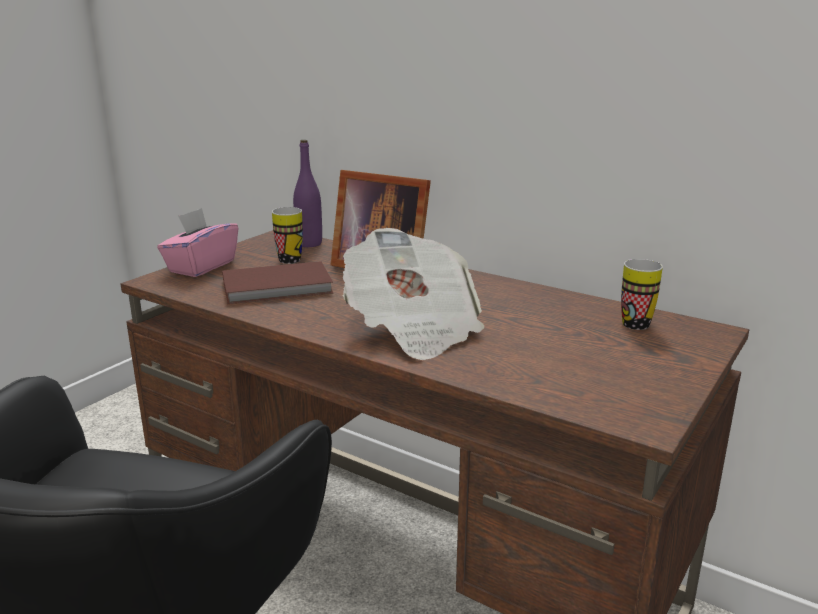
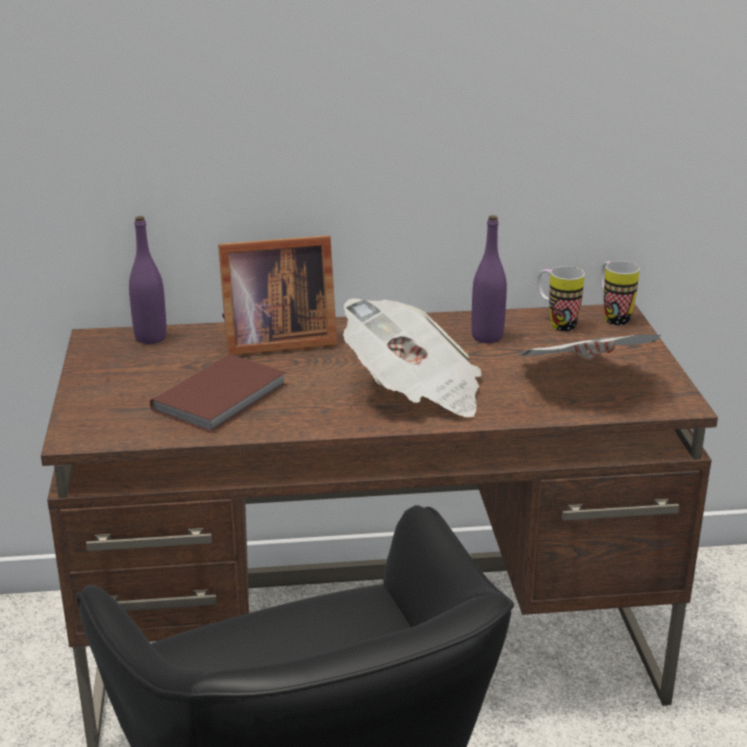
camera: 40 degrees left, 5 degrees up
(201, 266) = (91, 404): pink tissue box -> none
(293, 258) = (168, 360): mug -> mug (612, 317)
(547, 311) = (487, 337): none -> purple bottle
(577, 370) = (584, 380): none -> newspaper

